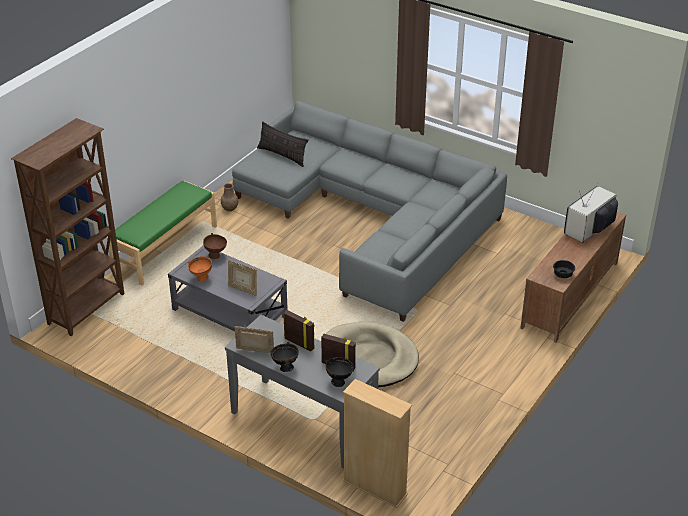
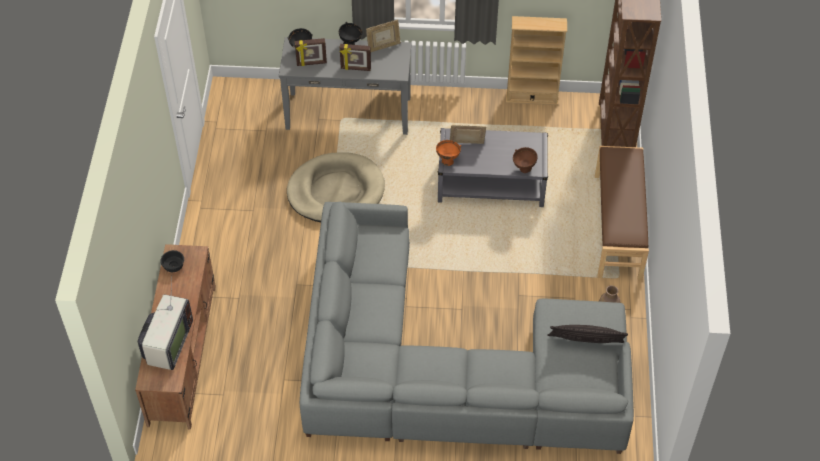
camera: 150 degrees right, 15 degrees up
(165, 248) = (618, 226): green bench -> brown bench
(201, 279) = (512, 140): orange bowl -> orange bowl (447, 160)
(375, 488) = (260, 88): beige bookcase -> beige bookcase (531, 97)

